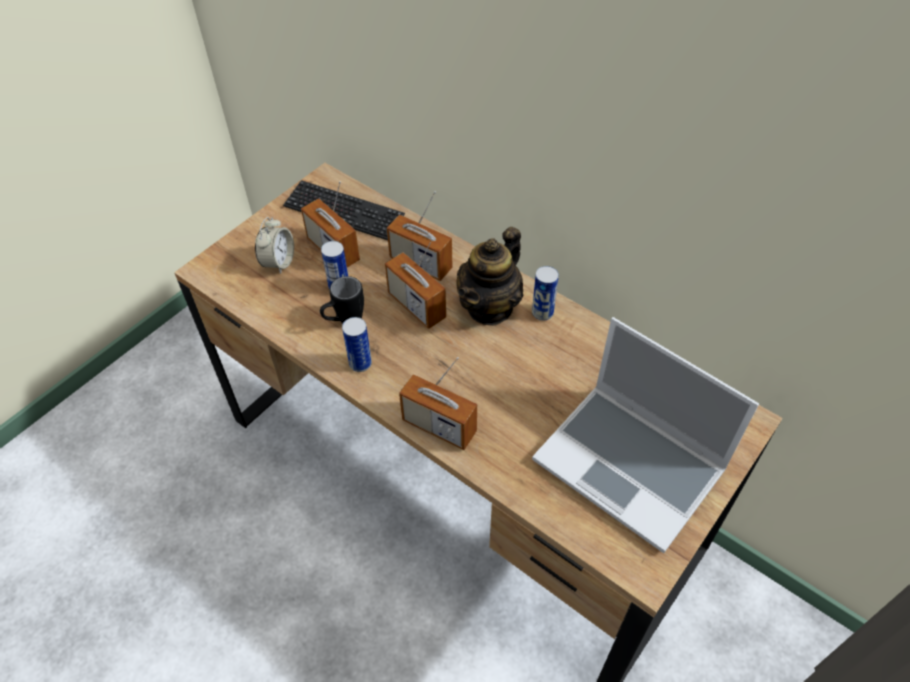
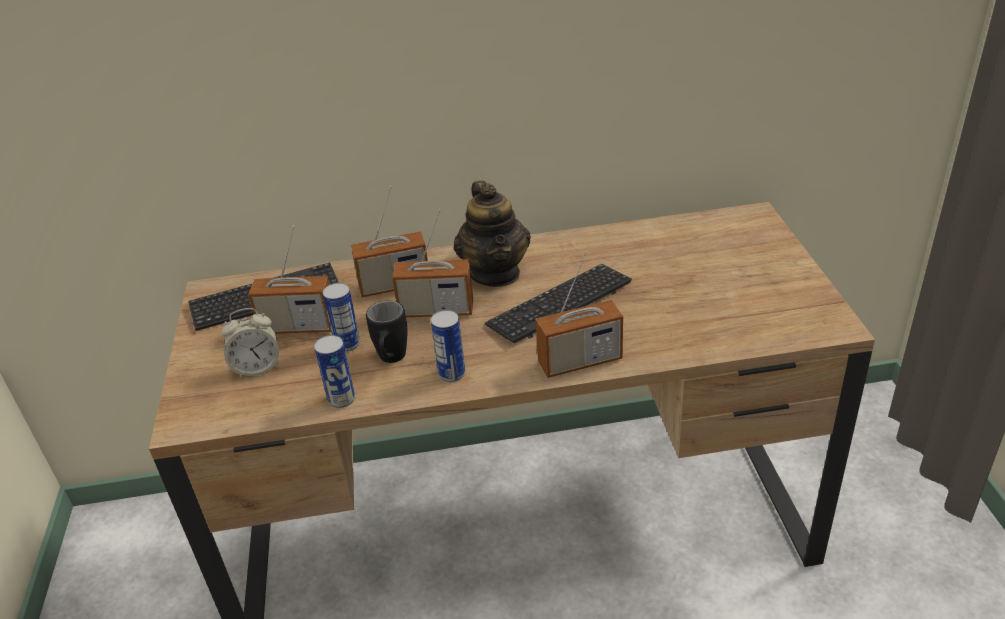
camera: 45 degrees left, 15 degrees down
(278, 262) = (257, 367): alarm clock -> alarm clock turned 105 degrees clockwise
(491, 370) = (560, 305): none -> keyboard
(542, 313) = (538, 251): can -> can (341, 399)
(631, 466) = (735, 284): laptop -> none

